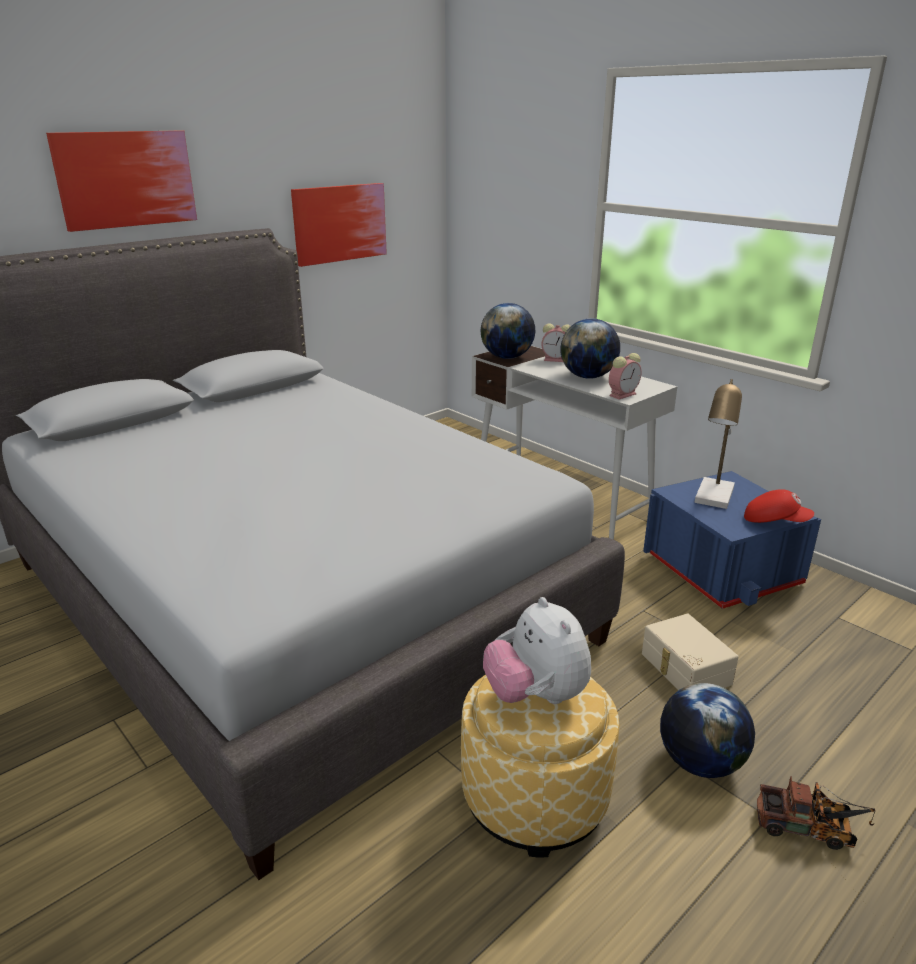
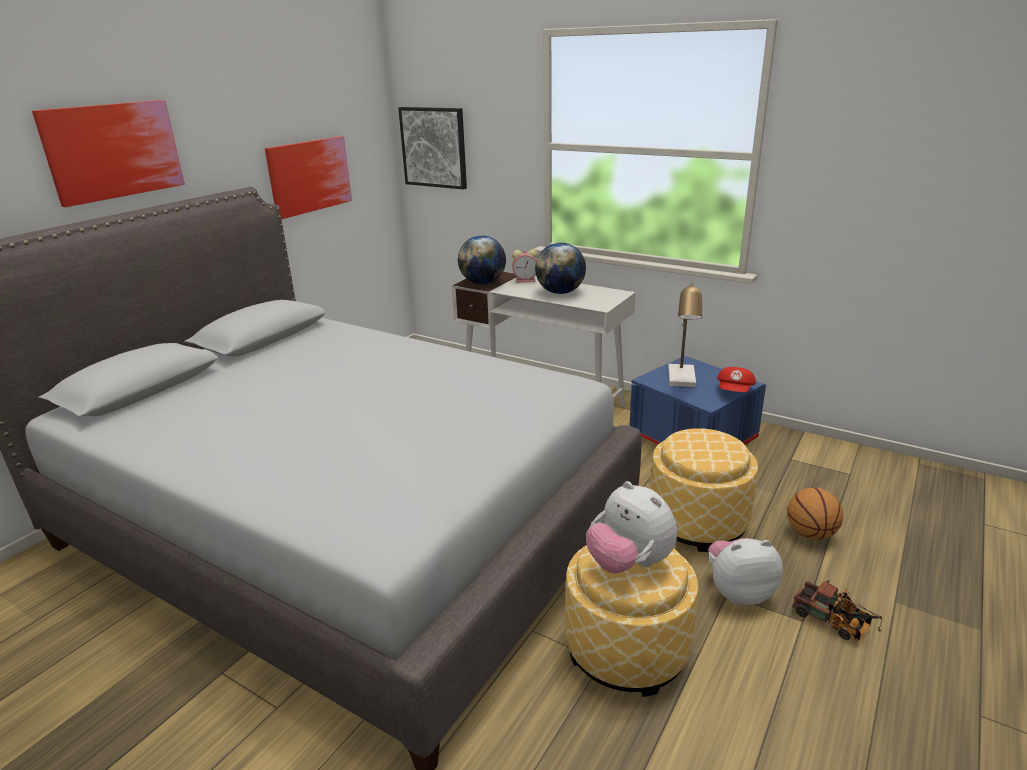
camera: 15 degrees left, 0 degrees up
(484, 202) = (434, 147): none -> picture
(623, 394) = (597, 304): alarm clock -> none
(684, 669) = (697, 521): beige storage box -> ottoman
(699, 762) = (738, 592): globe -> plush toy
(775, 521) = (735, 391): red cap -> red cap turned 105 degrees clockwise
(810, 829) = (834, 623): toy truck -> toy truck turned 45 degrees clockwise
(825, 713) = (811, 534): none -> basketball

